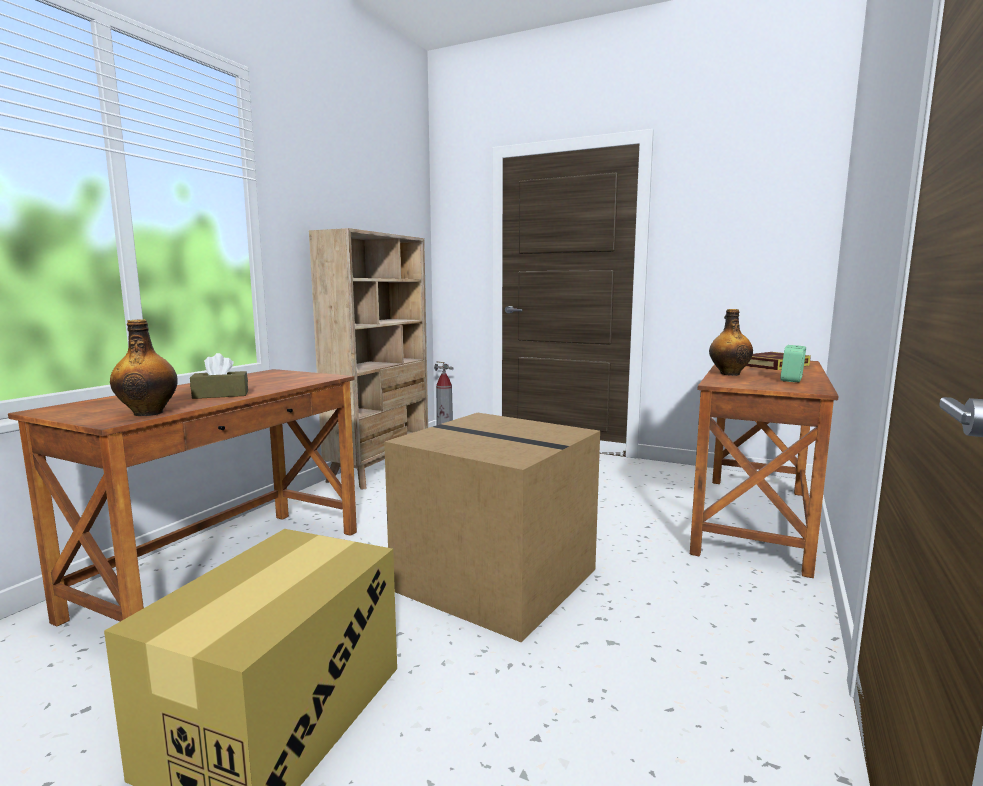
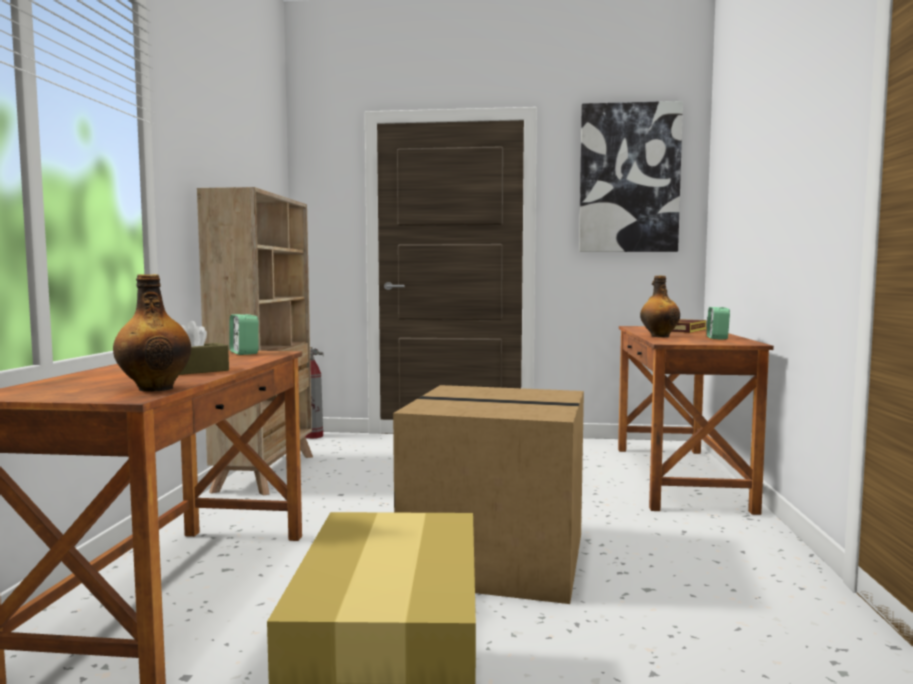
camera: 20 degrees left, 5 degrees down
(305, 375) = (244, 353): none -> alarm clock
(749, 199) = (629, 178): none -> picture

